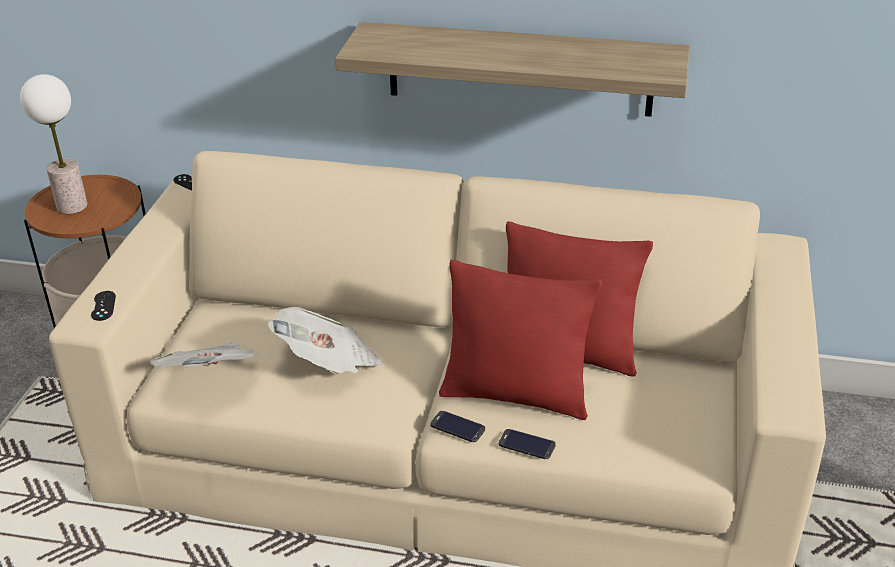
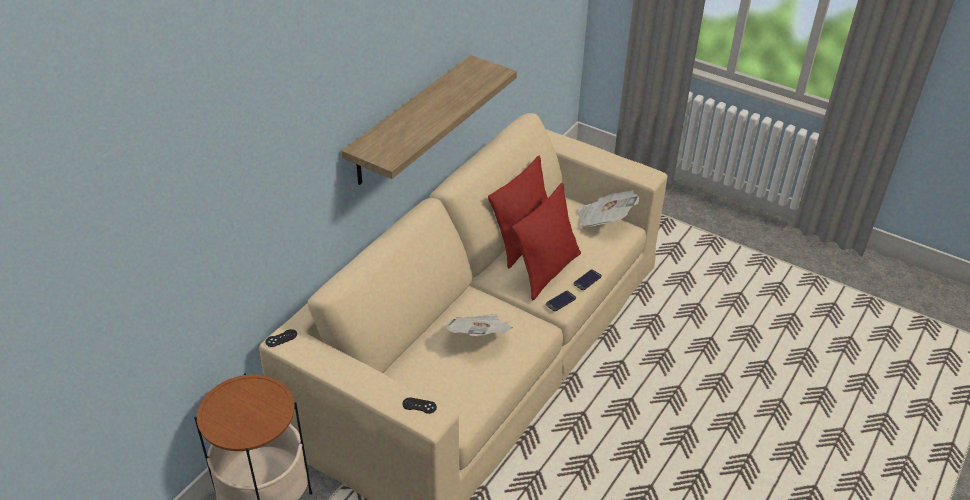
camera: 70 degrees left, 5 degrees up
(72, 206) = (244, 417): table lamp -> none
(211, 377) = (462, 394): newspaper -> newspaper (604, 220)

